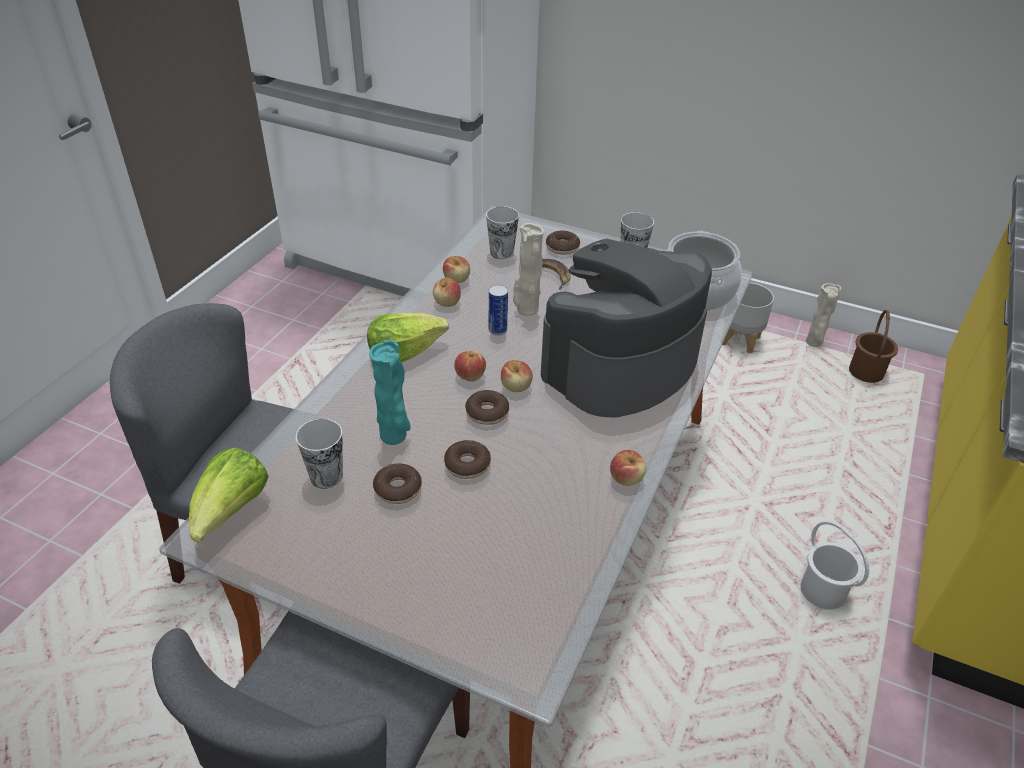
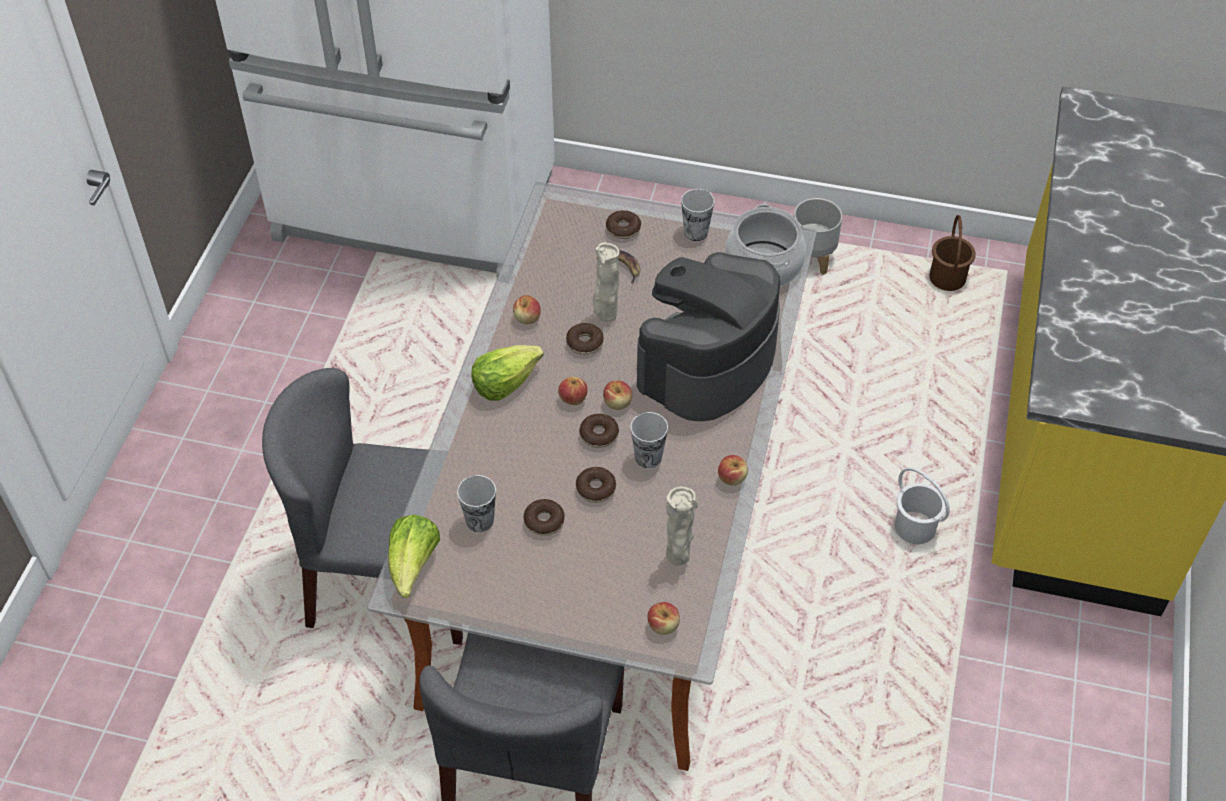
camera: 10 degrees left, 10 degrees up
(394, 437) = (525, 473): turquoise vase -> none
(456, 279) = (528, 288): apple -> apple (663, 625)
(497, 330) = (585, 343): can -> donut
(502, 253) = (564, 246): cup -> cup (648, 457)
(813, 344) = (890, 250): beige vase -> beige vase (678, 557)

